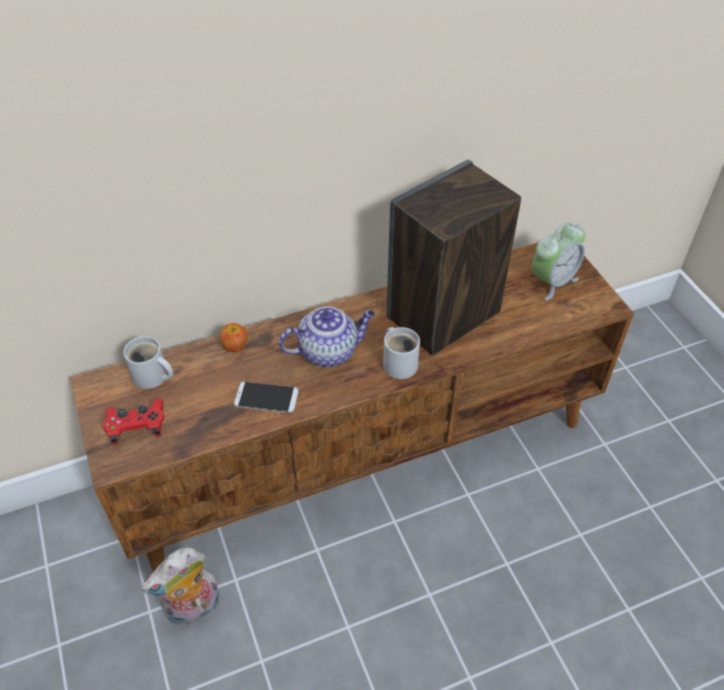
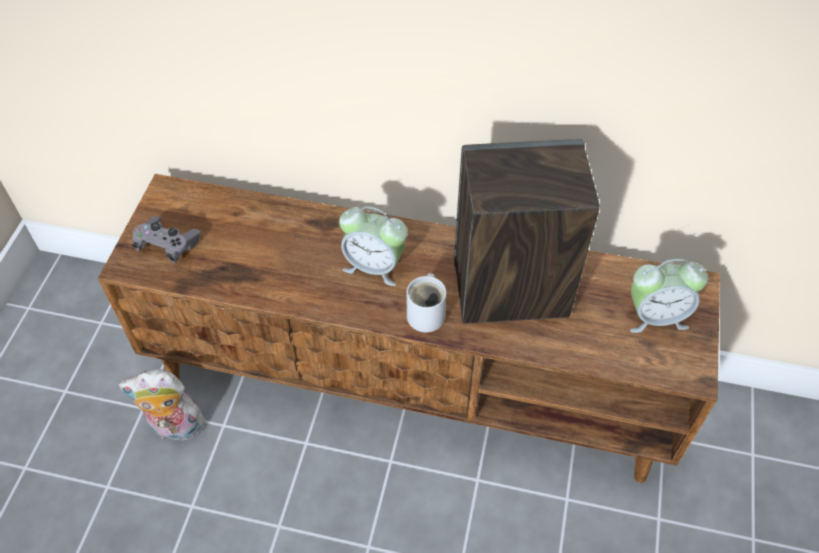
camera: 35 degrees right, 5 degrees up
(137, 427) = (168, 245): red game controller -> grey game controller
(152, 377) = (213, 208): white mug -> none
(235, 346) = (300, 216): apple -> none
(266, 398) = (285, 279): phone -> none
(329, 351) = (374, 266): teapot -> alarm clock

